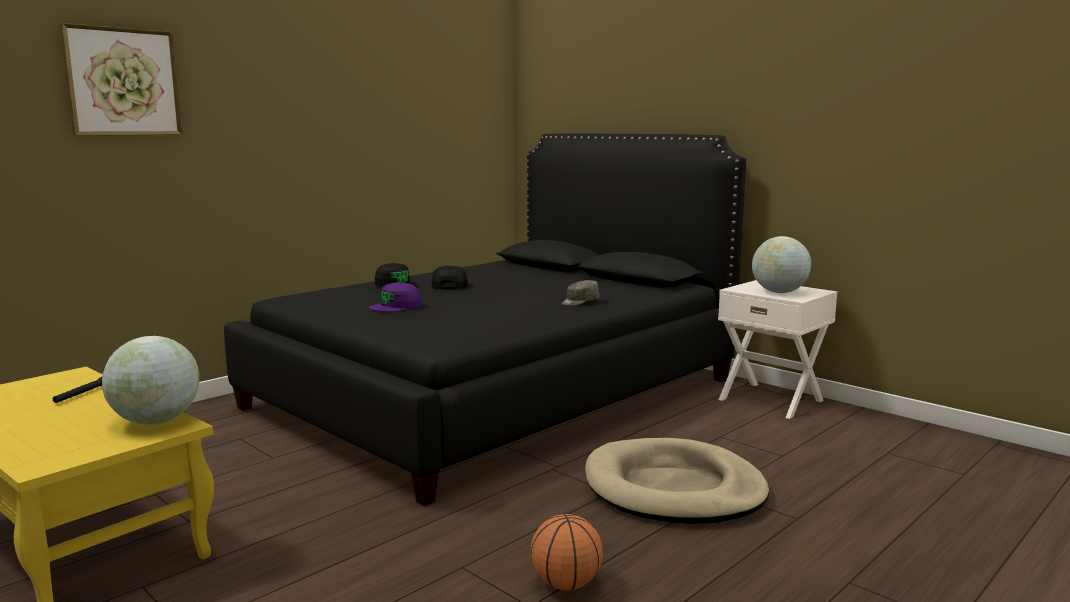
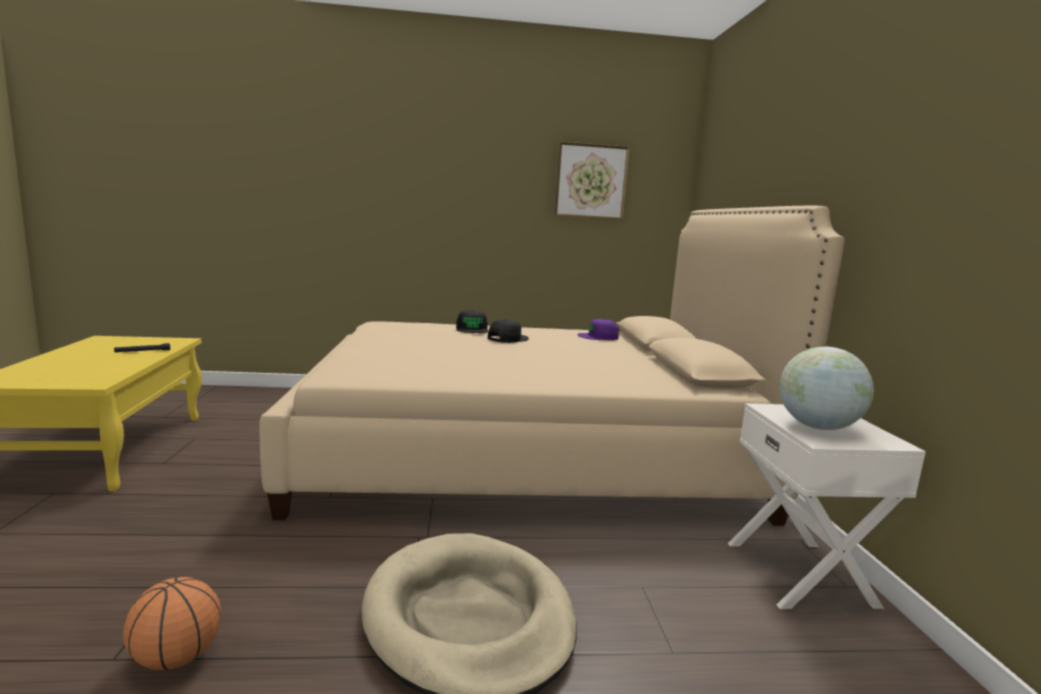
camera: 40 degrees right, 0 degrees up
(123, 82) = (311, 148): picture -> picture (591, 181)
(156, 421) = (100, 377): globe -> none
(396, 306) = (415, 343): purple cap -> purple cap (598, 337)
(496, 393) = (525, 450): black bed -> beige bed
(579, 302) = (562, 376): grey cap -> none

